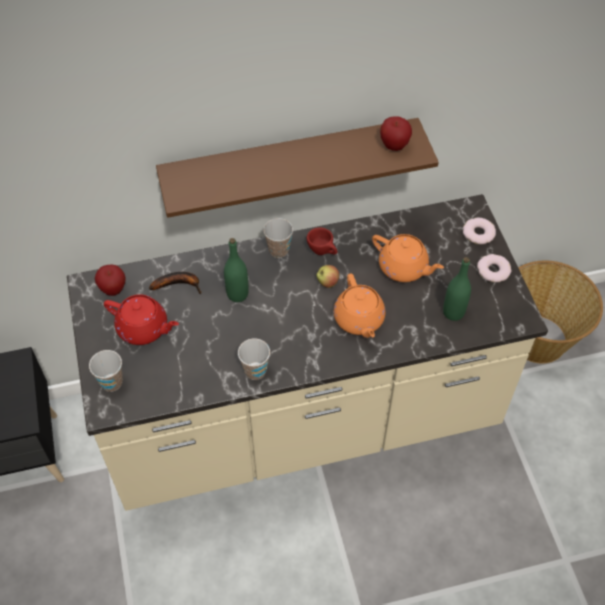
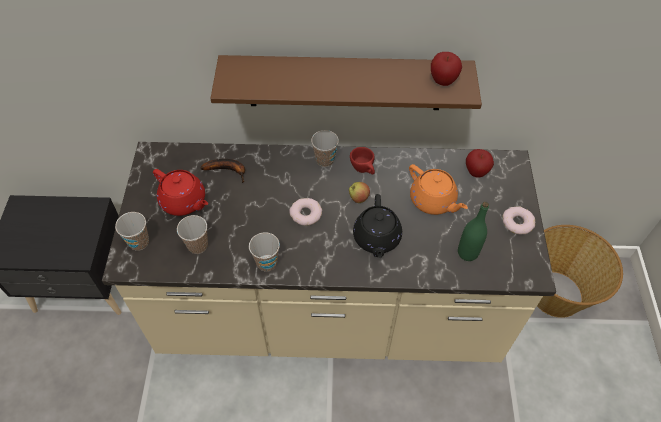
camera: 15 degrees right, 0 degrees up
(113, 289) = (171, 162): apple -> apple (476, 172)
(176, 371) = (197, 245): none -> cup
(237, 294) = (275, 190): green bottle -> none
(359, 319) = (376, 238): orange teapot -> black teapot
(478, 233) = (513, 185): donut -> donut (305, 214)

